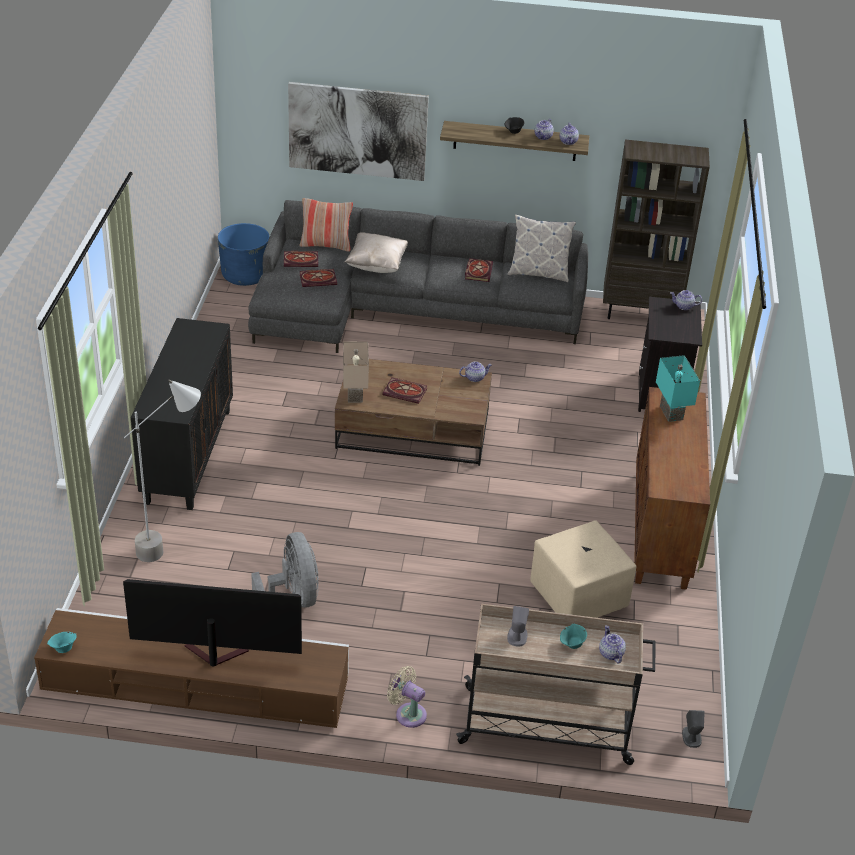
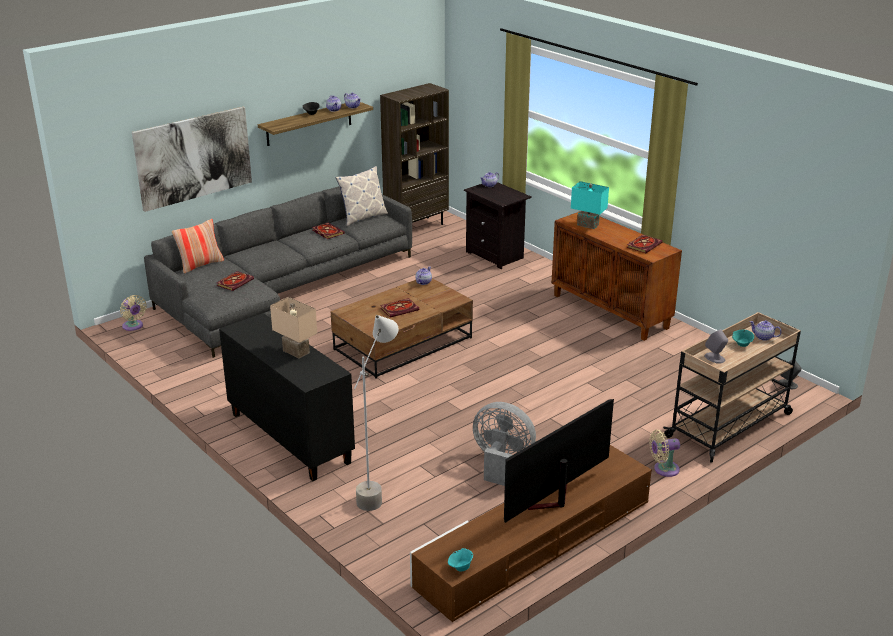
camera: 45 degrees left, 10 degrees down
(245, 275) = (133, 326): blue planter -> beige fan
(302, 260) = (203, 278): book -> book (644, 245)
(353, 394) = (372, 327): beige table lamp -> beige table lamp (295, 352)
(376, 265) = (258, 258): beige pillow -> none
(578, 598) = (634, 364): beige ottoman -> none

